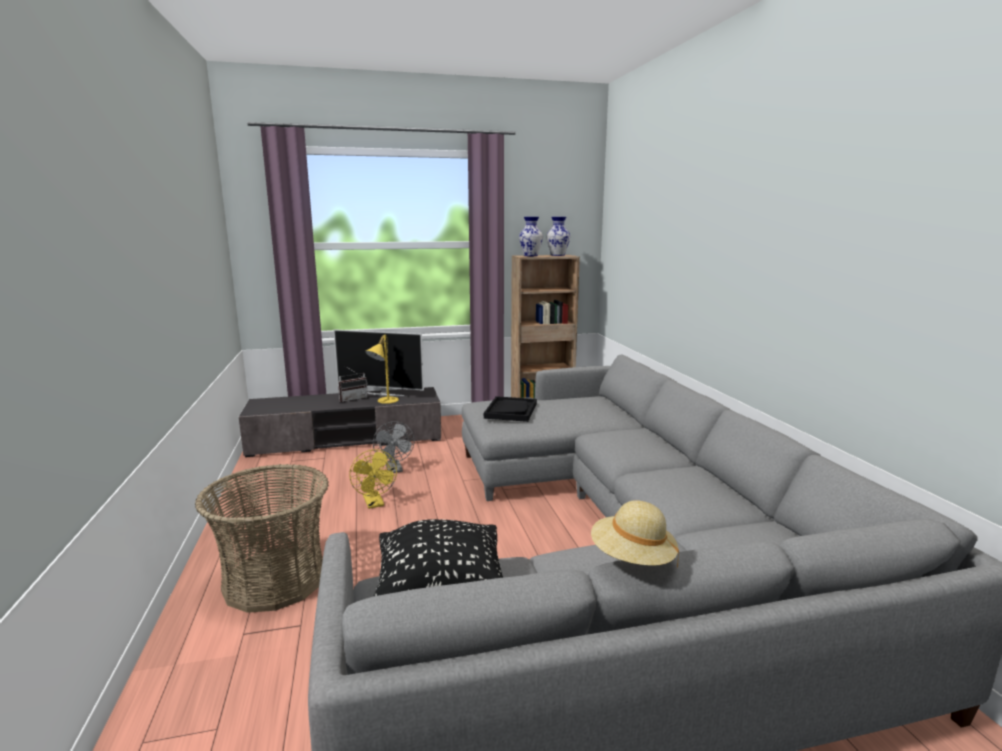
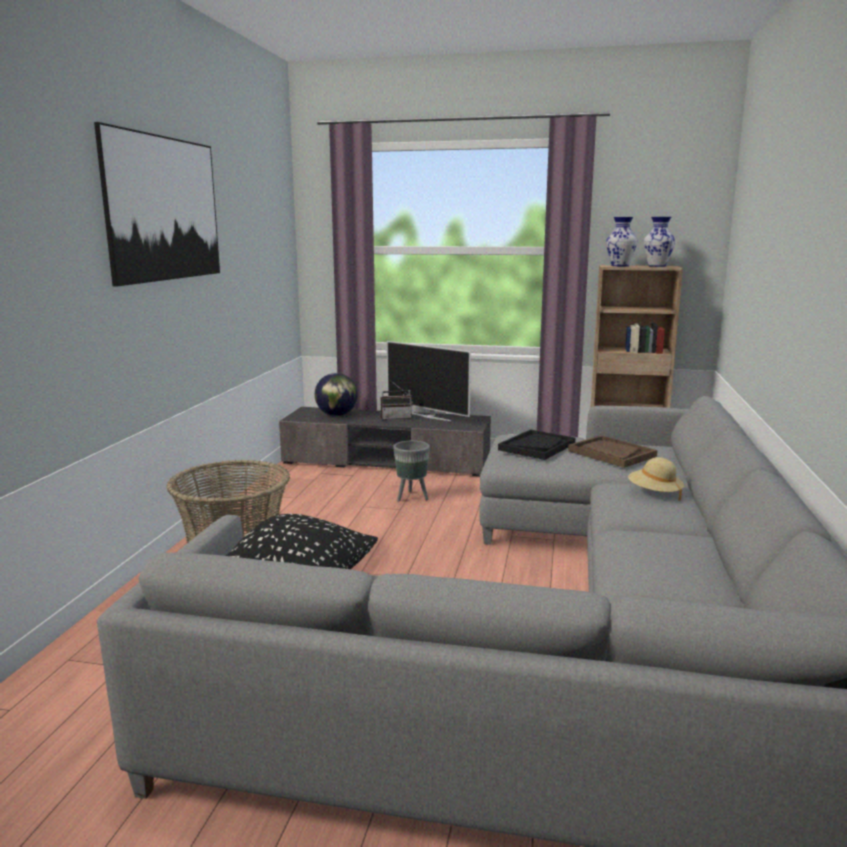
camera: 25 degrees right, 0 degrees up
(142, 209) = (165, 209): none -> picture
(293, 403) = (336, 415): none -> globe
(375, 504) = (369, 525): yellow fan -> none
(384, 401) = (425, 423): yellow table lamp -> none
(395, 470) = (412, 497): grey fan -> grey planter
(571, 408) = (611, 453): none -> brown tray
(632, 559) = (426, 575): beige hat -> beige hat (654, 493)

